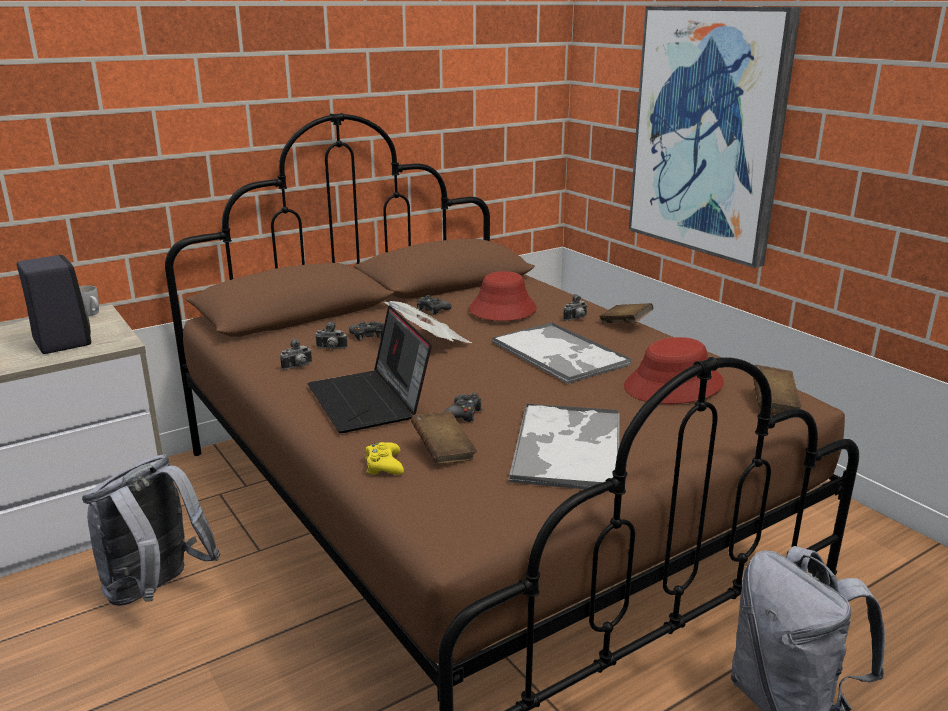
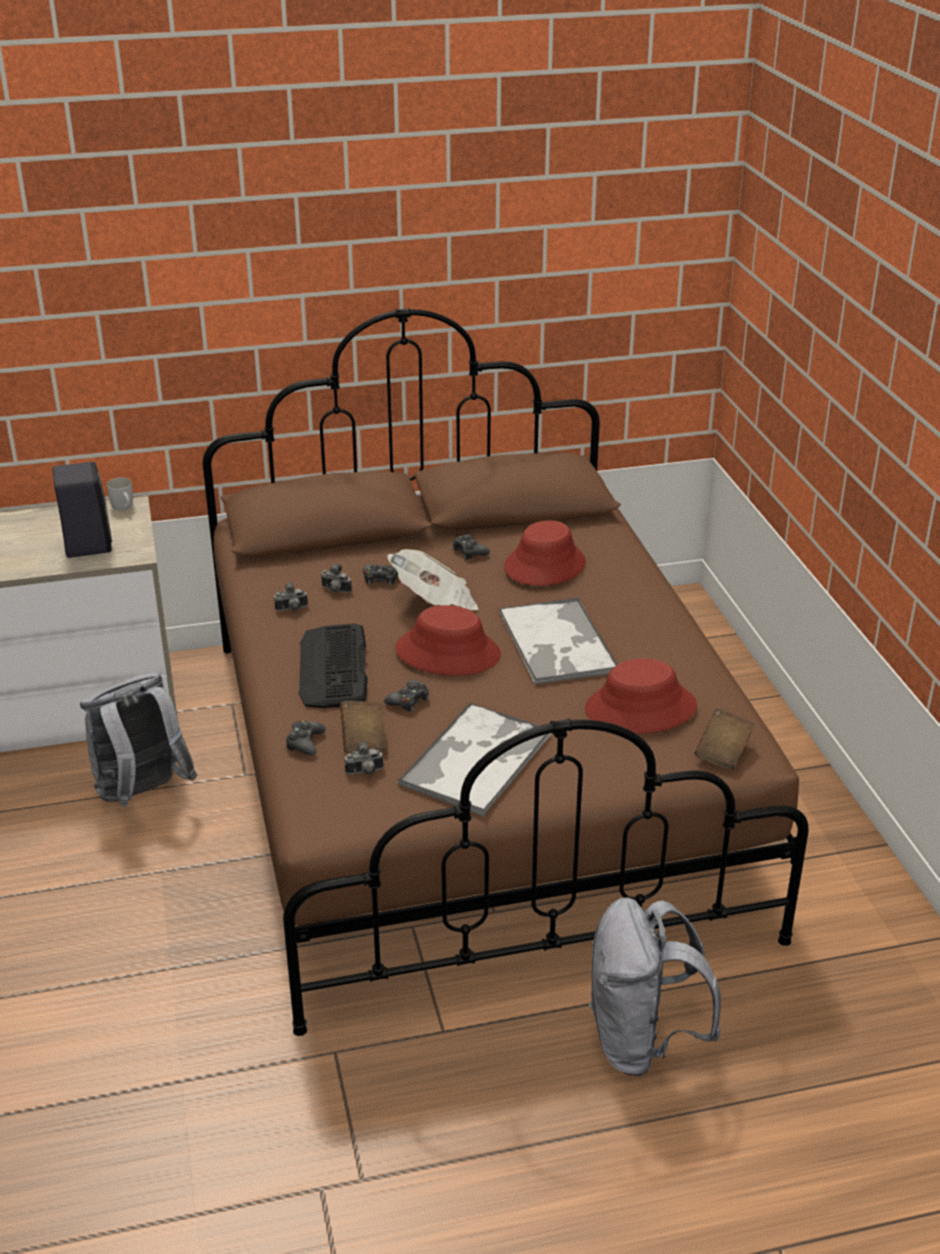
camera: 20 degrees right, 10 degrees up
(370, 401) = (334, 667): laptop -> keyboard
(384, 465) = (305, 743): yellow game controller -> black game controller
(470, 374) = (448, 652): none -> red hat
(576, 319) = (615, 594): camera -> camera (365, 772)
(625, 324) = (662, 614): brown book -> none
(708, 132) = (831, 389): picture -> none

